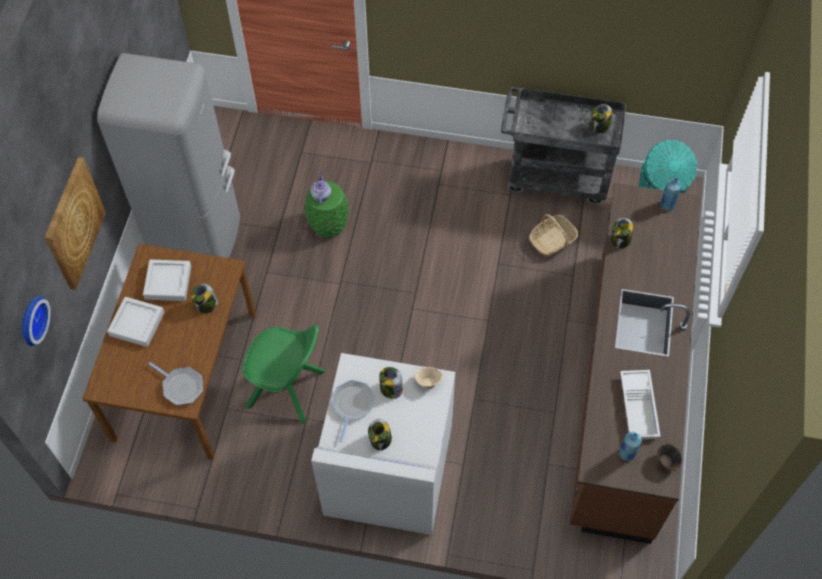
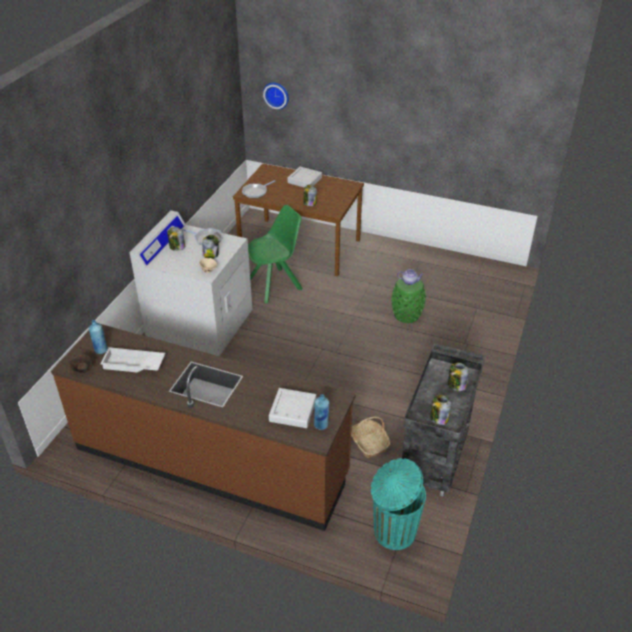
camera: 100 degrees right, 20 degrees down
(73, 223) = (340, 109): picture -> none
(168, 282) = (331, 191): grey tray -> grey tray (292, 411)
(199, 237) = (404, 257): grey fridge -> none
(288, 390) = (275, 285): green chair -> green chair turned 150 degrees counterclockwise
(620, 240) = (291, 385): jar -> jar (456, 385)

